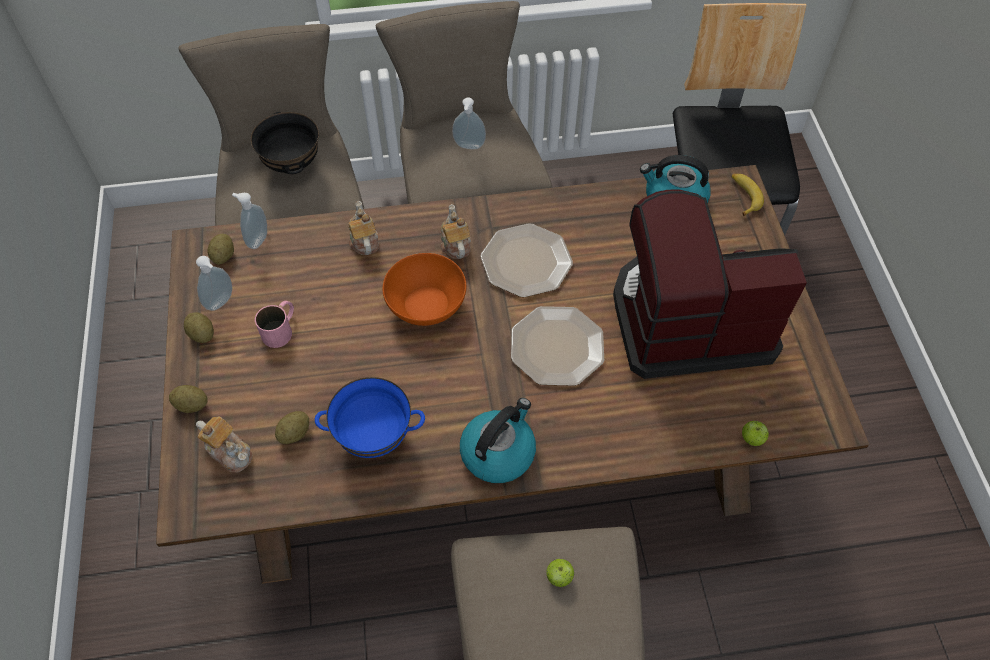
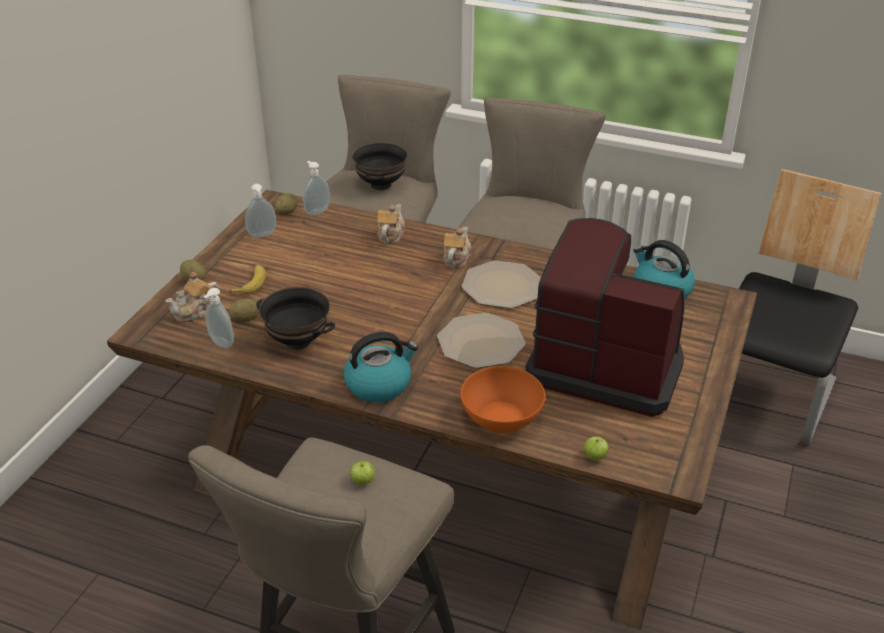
camera: 30 degrees right, 20 degrees down
(202, 334) = (235, 247): potato -> none
(229, 451) = (195, 312): teapot -> teapot turned 75 degrees clockwise
(281, 329) = (289, 262): pink mug -> none
(374, 436) = (298, 341): blue bowl -> black bowl
(427, 304) = (403, 284): orange bowl -> orange bowl (502, 418)
(469, 147) = (521, 214): soap dispenser -> soap dispenser (220, 344)
(743, 196) = (727, 308): banana -> banana (251, 283)

